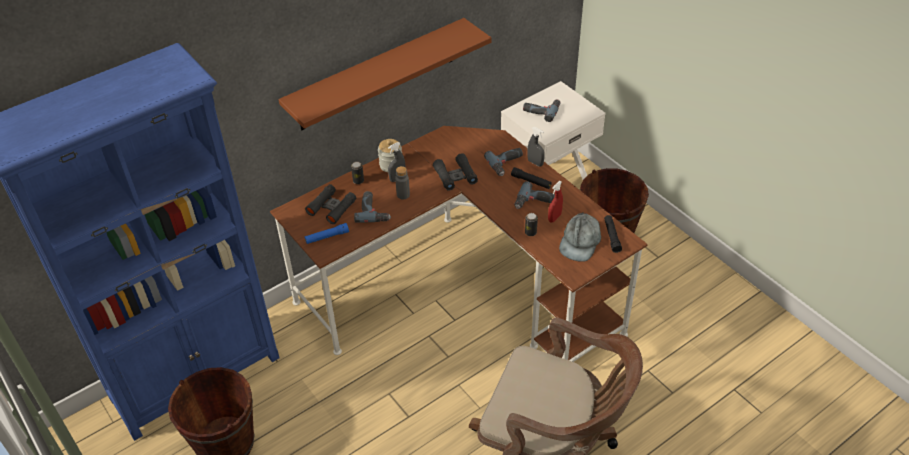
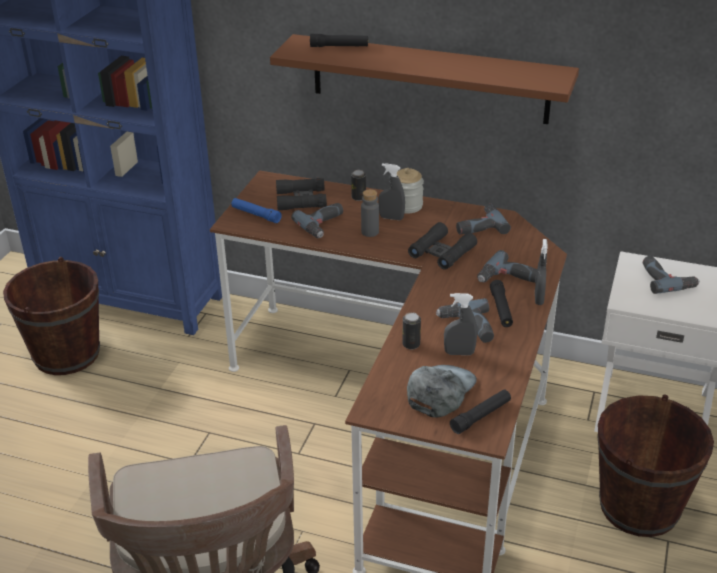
camera: 55 degrees right, 10 degrees down
(325, 88) = (339, 46): none -> black flashlight
(443, 147) = (478, 225): none -> power drill
(554, 217) = (459, 353): red spray bottle -> grey spray bottle
(580, 241) = (440, 391): grey cap -> grey cap turned 135 degrees clockwise

